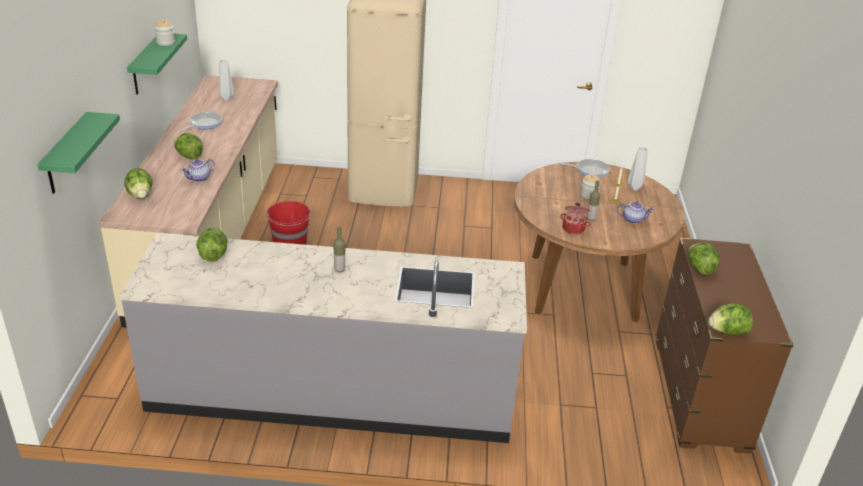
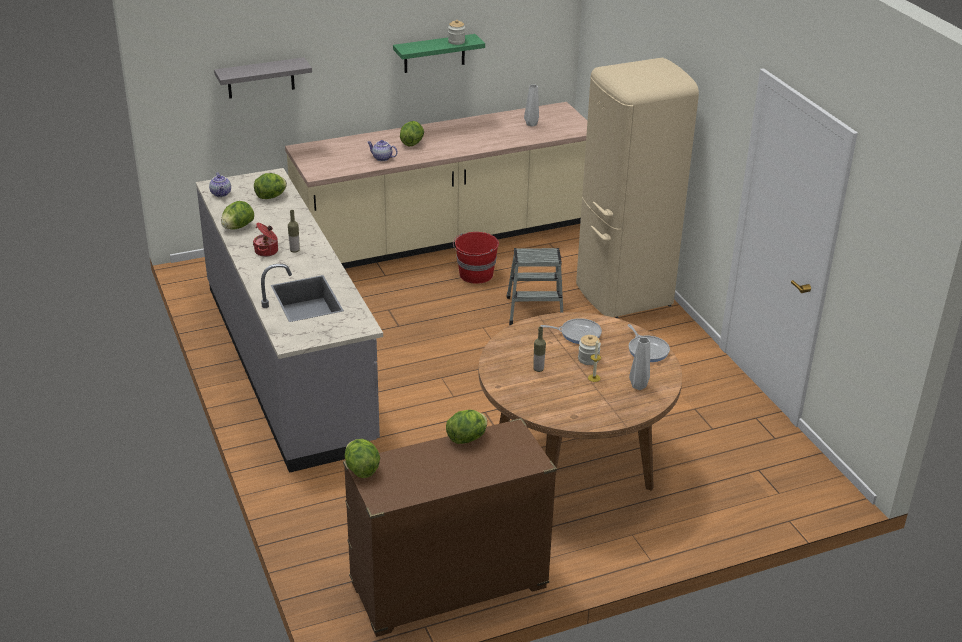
camera: 65 degrees right, 0 degrees up
(66, 154) = (260, 78): green shelf -> grey shelf
(140, 195) = (334, 146): lettuce -> lettuce (237, 227)
(204, 123) = (474, 130): frying pan -> frying pan (578, 333)
(370, 233) = (535, 310): none -> grey step ladder
(574, 228) = (507, 362): cooking pot -> cooking pot (267, 251)
(633, 219) = (564, 396): teapot -> teapot (221, 194)

